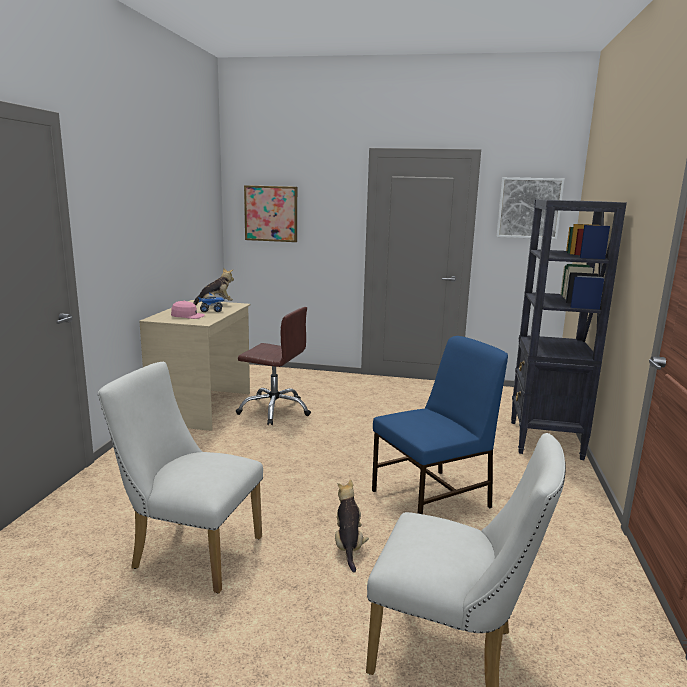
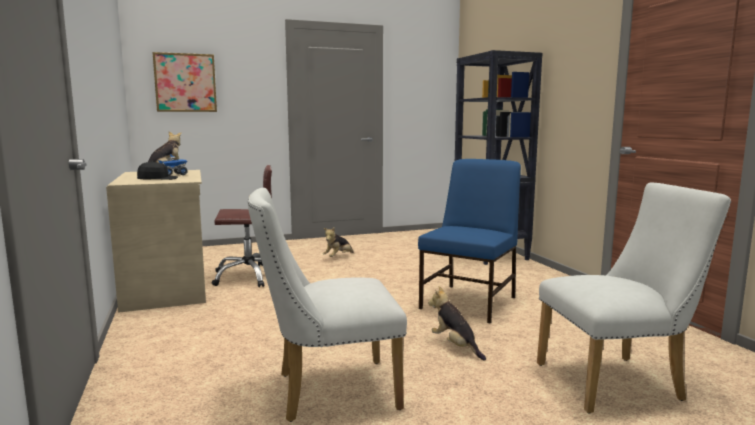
camera: 30 degrees left, 5 degrees down
(187, 316) = (157, 179): pink cap -> black cap
(376, 406) = (338, 257): none -> plush toy
(529, 208) = (423, 76): picture -> none

